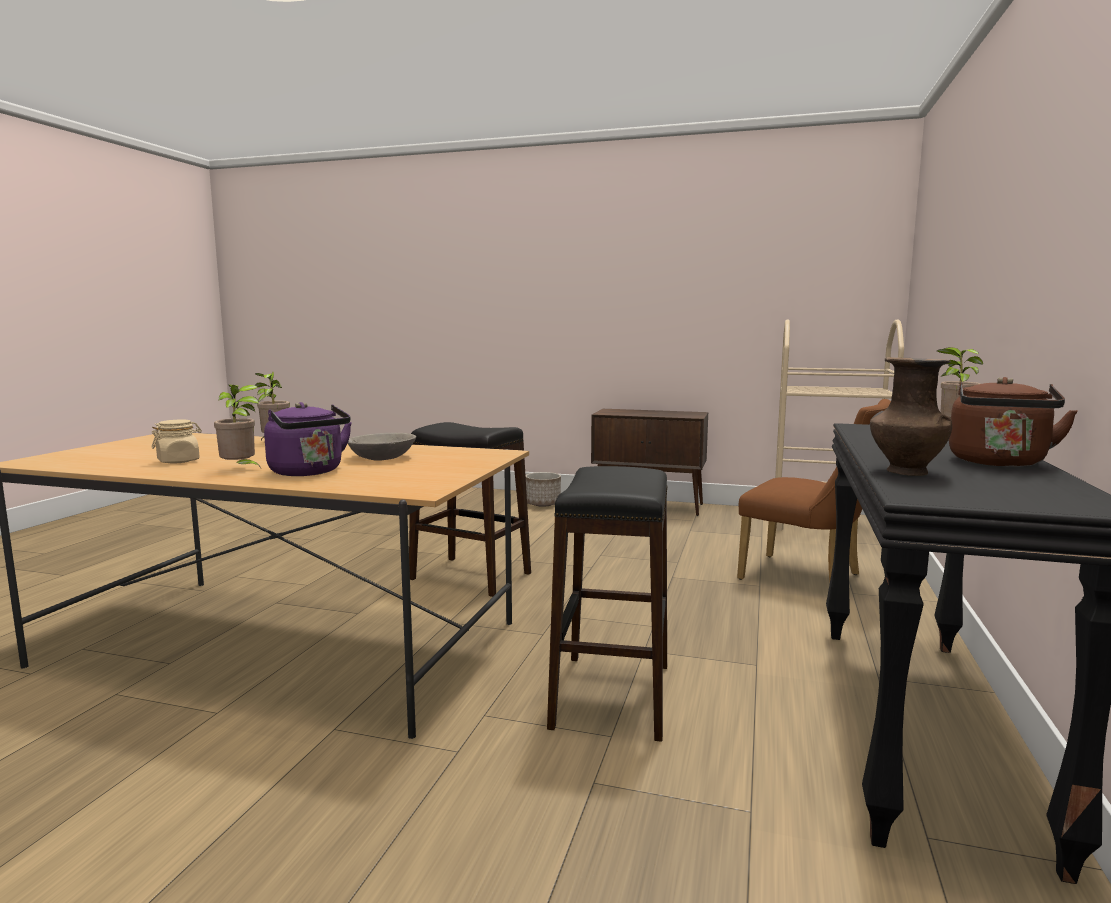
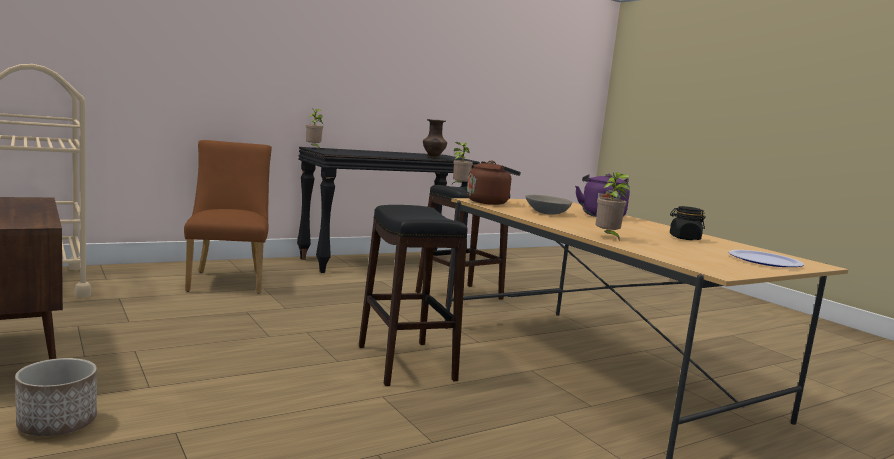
camera: 140 degrees left, 0 degrees up
(96, 453) = (764, 261): none -> plate
(179, 461) = (684, 238): beige jar -> black jar
(240, 469) = (640, 225): potted plant -> potted plant (459, 186)
(998, 463) = (394, 153): brown kettle -> brown kettle (489, 202)

